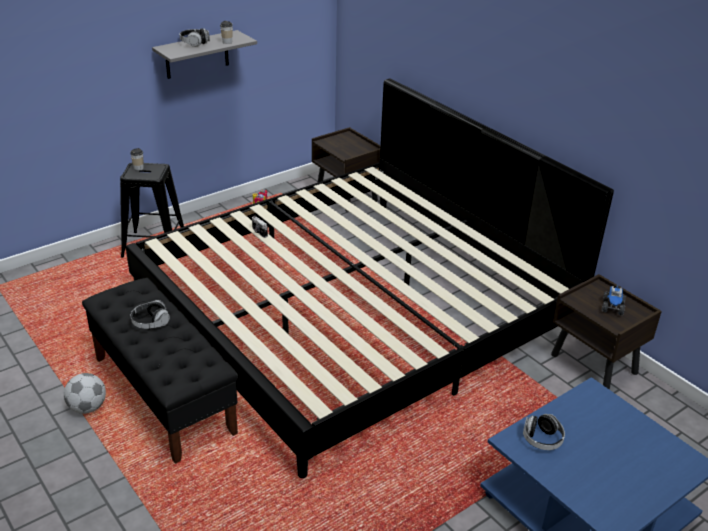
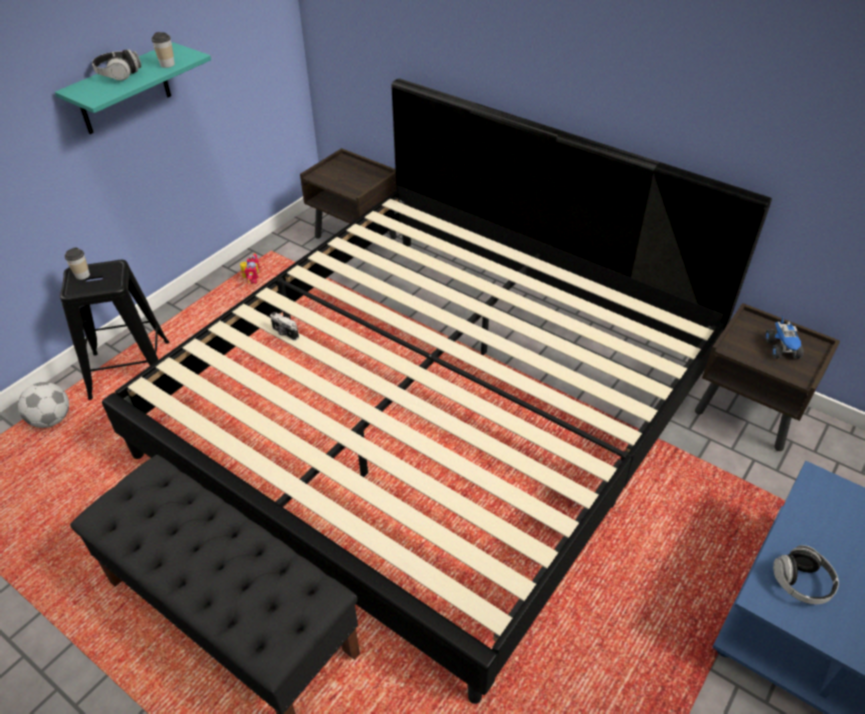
camera: 15 degrees left, 10 degrees up
(88, 407) = (125, 673): football -> football (51, 419)
(150, 322) = (193, 540): headphones -> none
(197, 55) = (124, 90): grey shelf -> turquoise shelf

